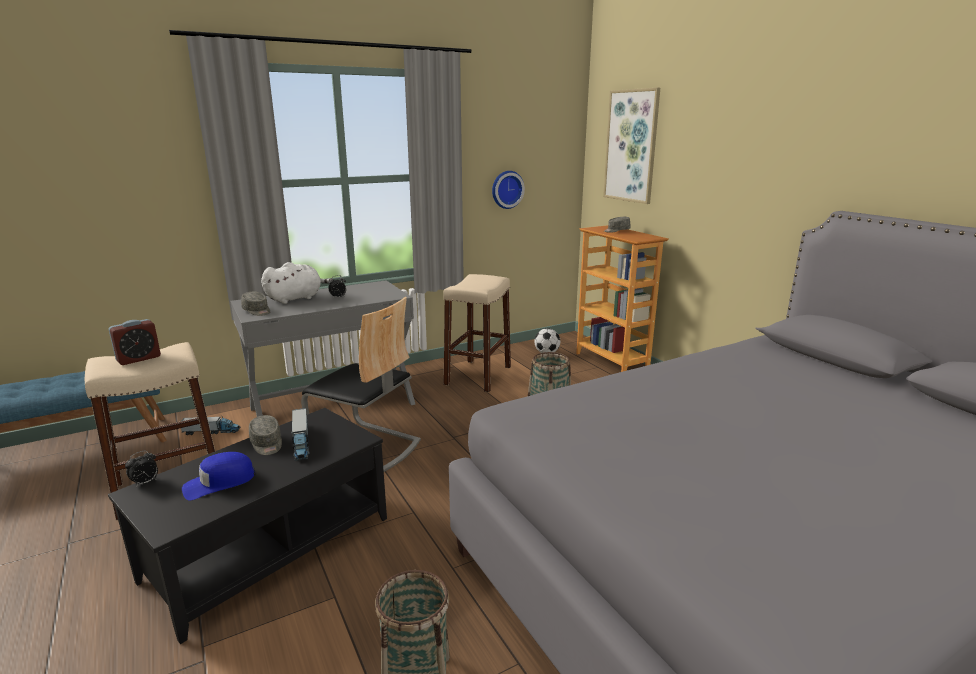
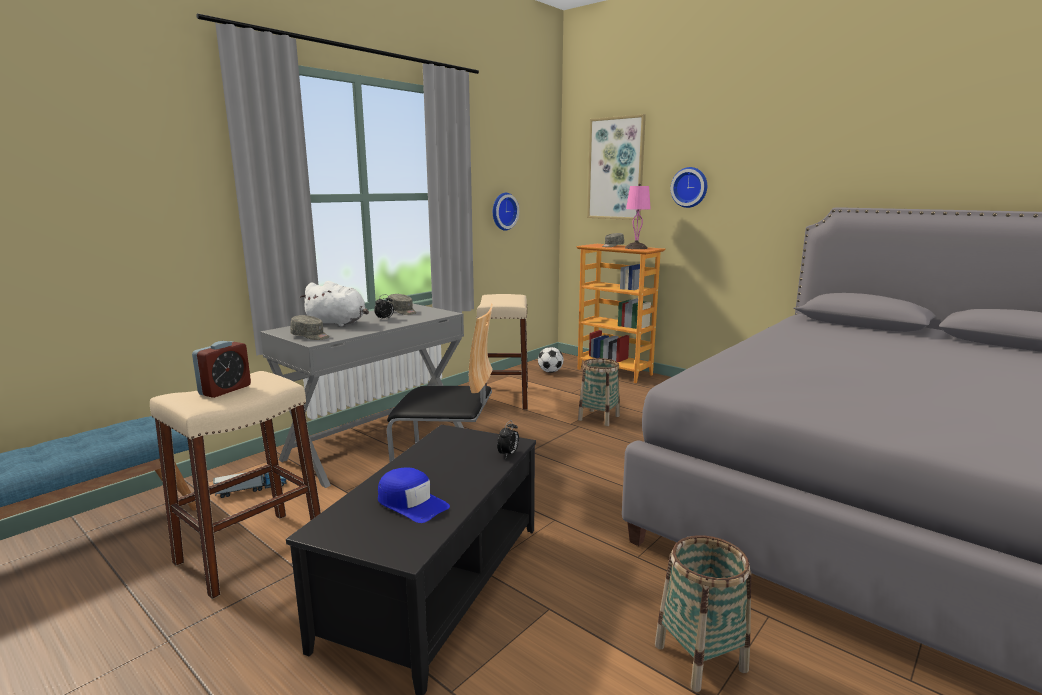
camera: 20 degrees left, 5 degrees down
(145, 483) = (322, 520): alarm clock -> alarm clock (508, 454)
(219, 482) = (411, 503): blue cap -> blue cap turned 90 degrees counterclockwise
(267, 443) = (420, 462): grey cap -> grey cap (402, 312)
(296, 298) = (338, 323): white plush toy -> white plush toy turned 75 degrees clockwise
(301, 442) = (456, 455): toy truck -> none
(636, 235) = (636, 248): none -> pink table lamp
(697, 172) = (690, 187): none -> wall clock

